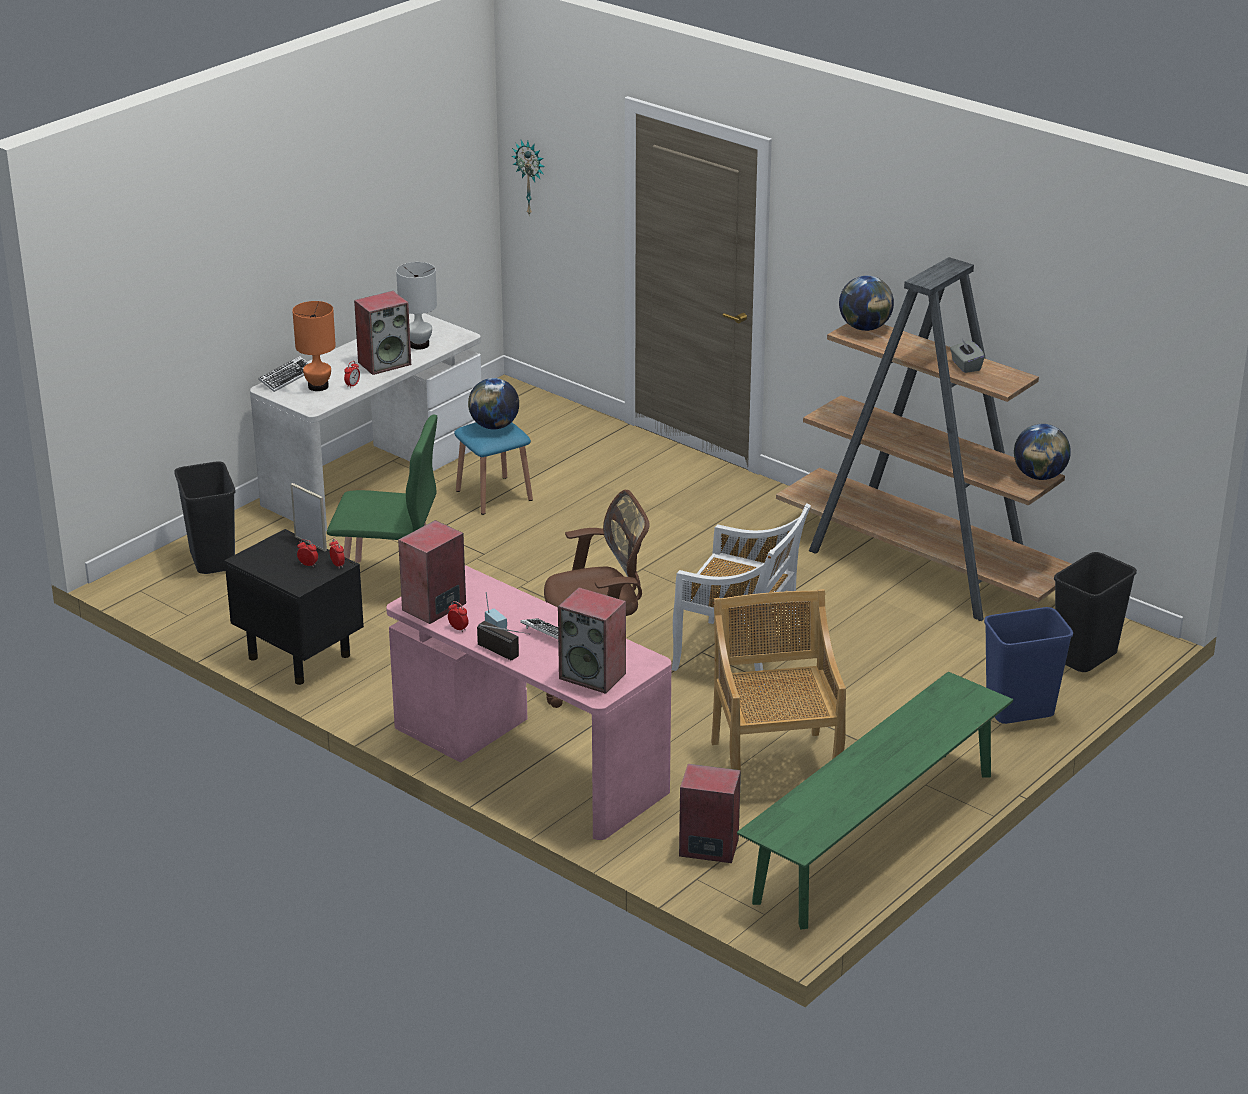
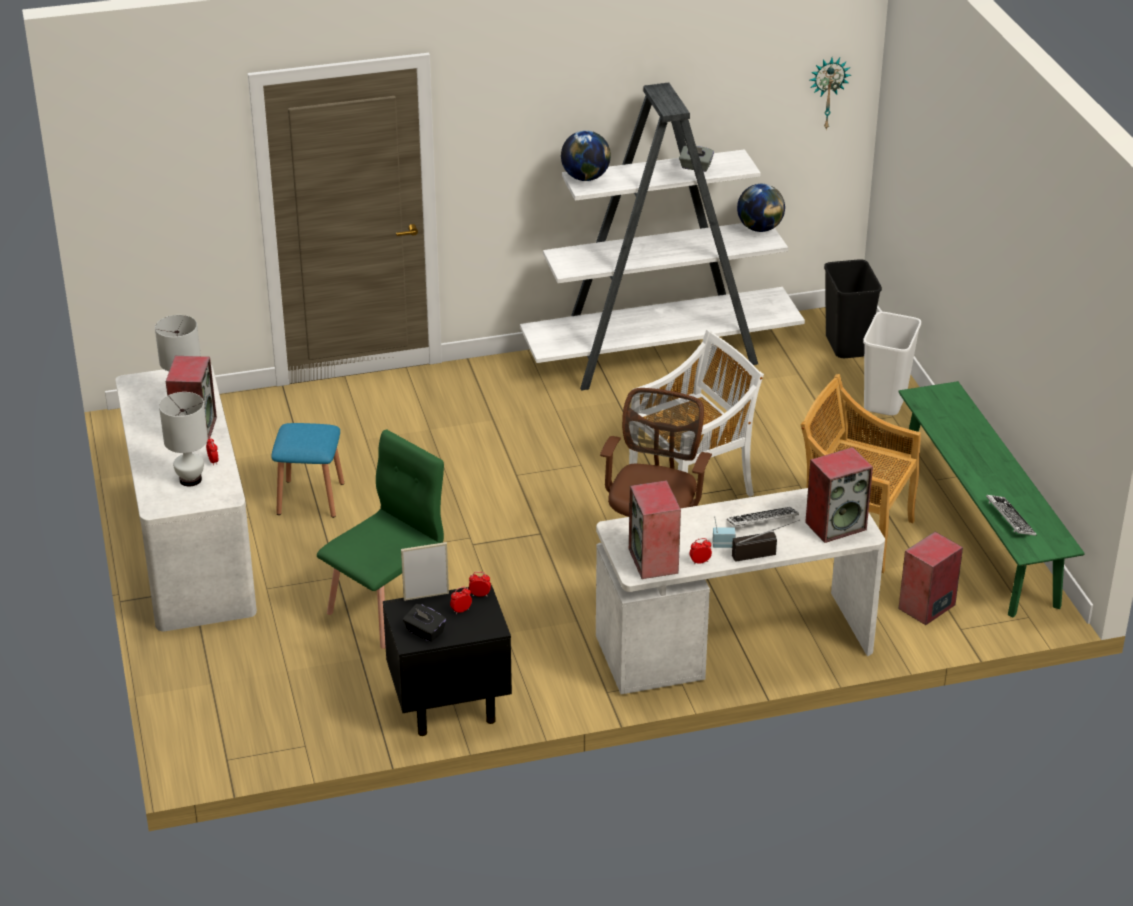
camera: 55 degrees left, 5 degrees up
(211, 560) = (225, 696): black trash can -> none
(263, 560) = (424, 632): none -> black tissue box
(286, 378) = (149, 490): keyboard -> keyboard (1010, 519)
(318, 386) = (190, 479): orange table lamp -> white table lamp
(494, 426) = (304, 433): globe -> none
(528, 761) = (734, 645): pink desk -> white desk
(530, 177) = (127, 198): wall clock -> wall clock (827, 92)
(922, 568) = (662, 355): brown bookcase -> white bookcase
(1019, 712) = (886, 402): blue trash can -> white trash can

